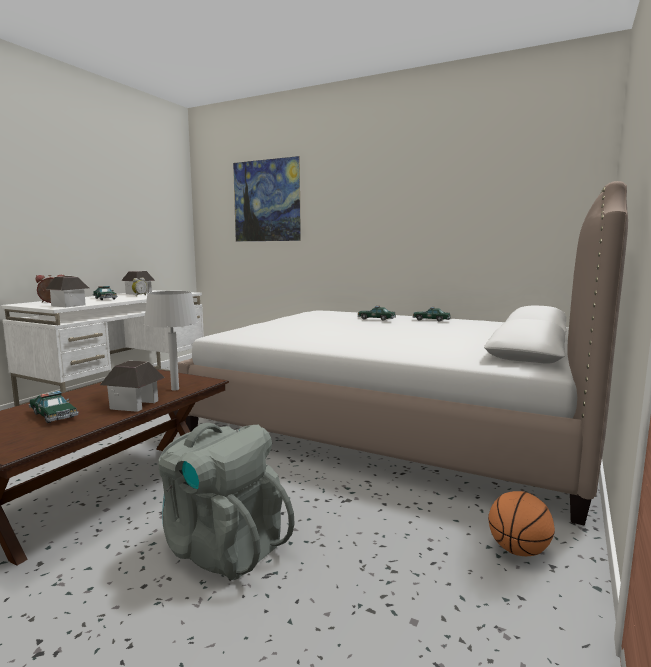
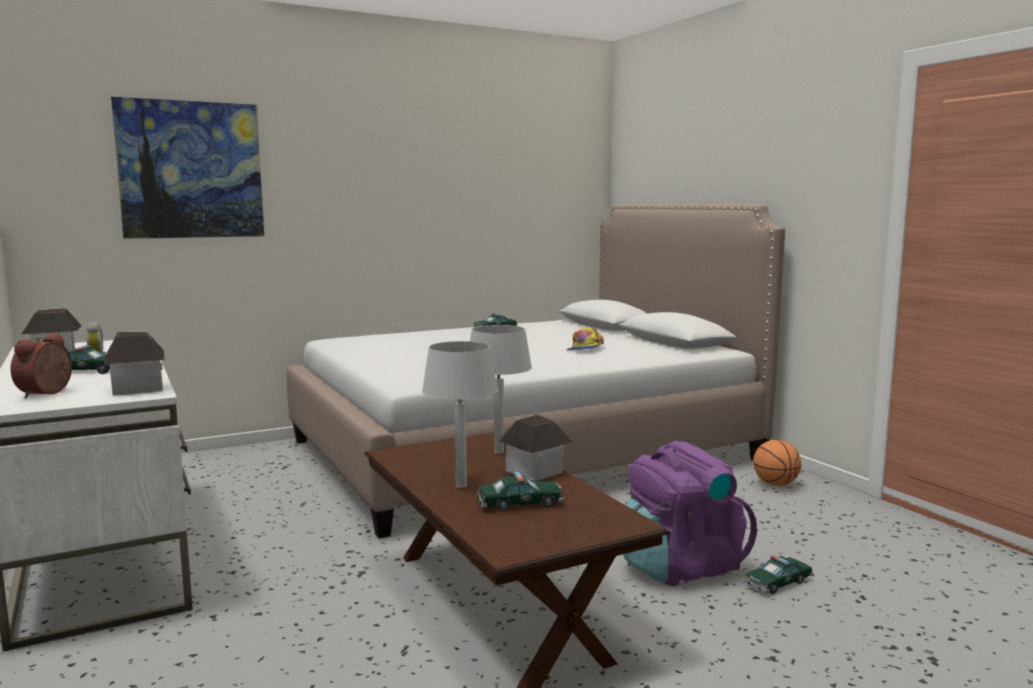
camera: 55 degrees left, 0 degrees up
(89, 396) = (461, 486): none -> grey table lamp
(222, 547) = (680, 567): grey backpack -> purple backpack
(376, 319) = (456, 337): toy car -> toy car (777, 583)
(419, 341) = (585, 348): none -> cap

